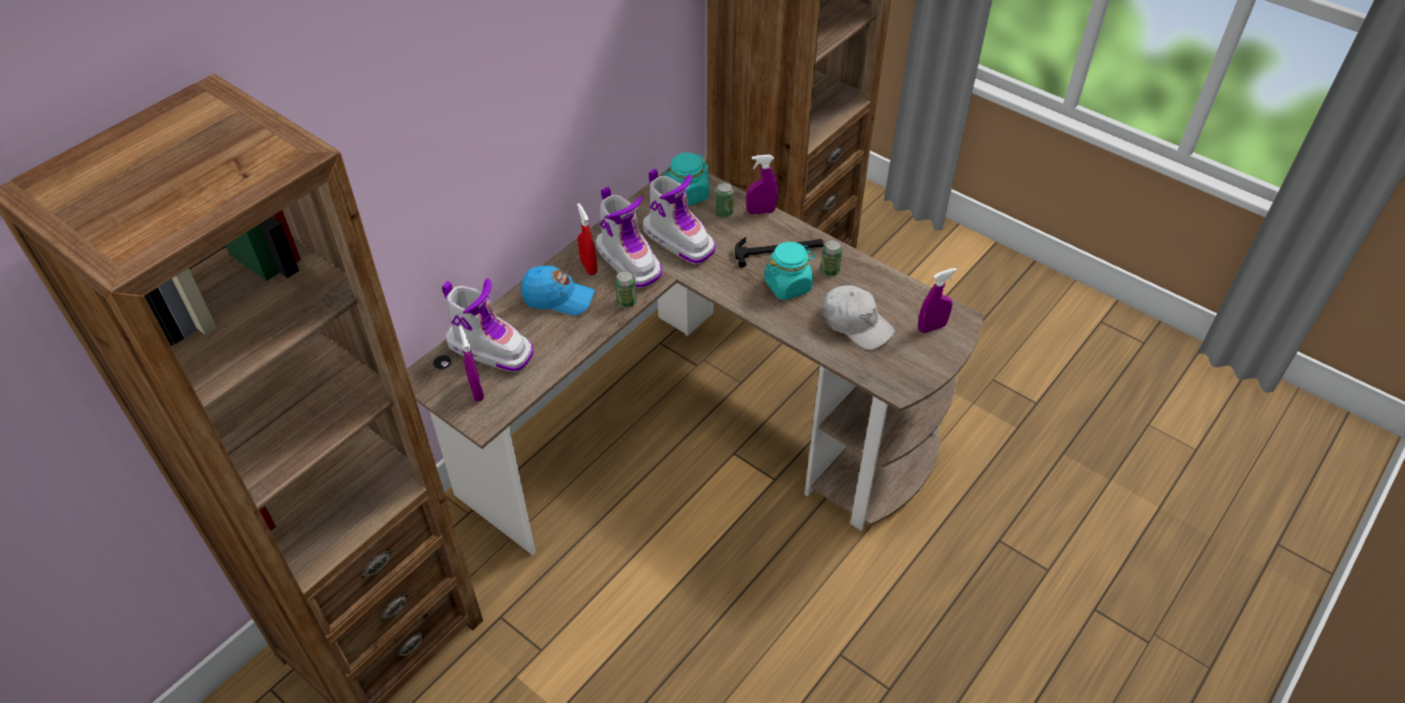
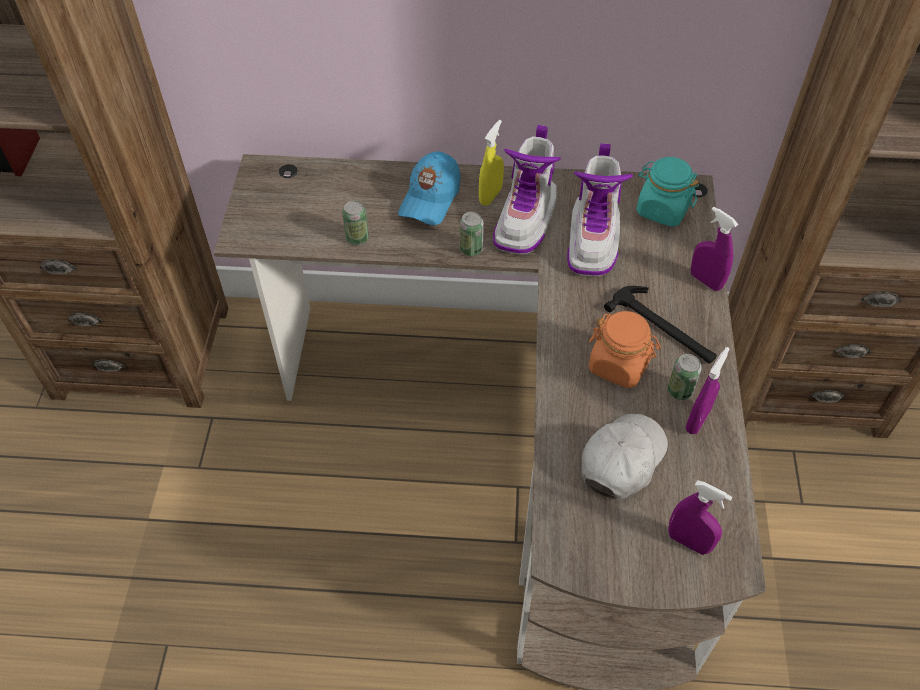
camera: 55 degrees right, 5 degrees up
(476, 391) = (272, 212): purple spray bottle -> purple spray bottle (697, 420)
(490, 349) = (327, 191): boot -> none
(558, 298) = (430, 199): blue cap -> blue cap turned 45 degrees clockwise
(588, 267) = (490, 196): red spray bottle -> yellow spray bottle
(724, 213) = (670, 252): can -> can (357, 238)
(788, 285) = (619, 365): turquoise jar -> orange jar
(856, 324) = (622, 460): white cap -> white cap turned 150 degrees counterclockwise

